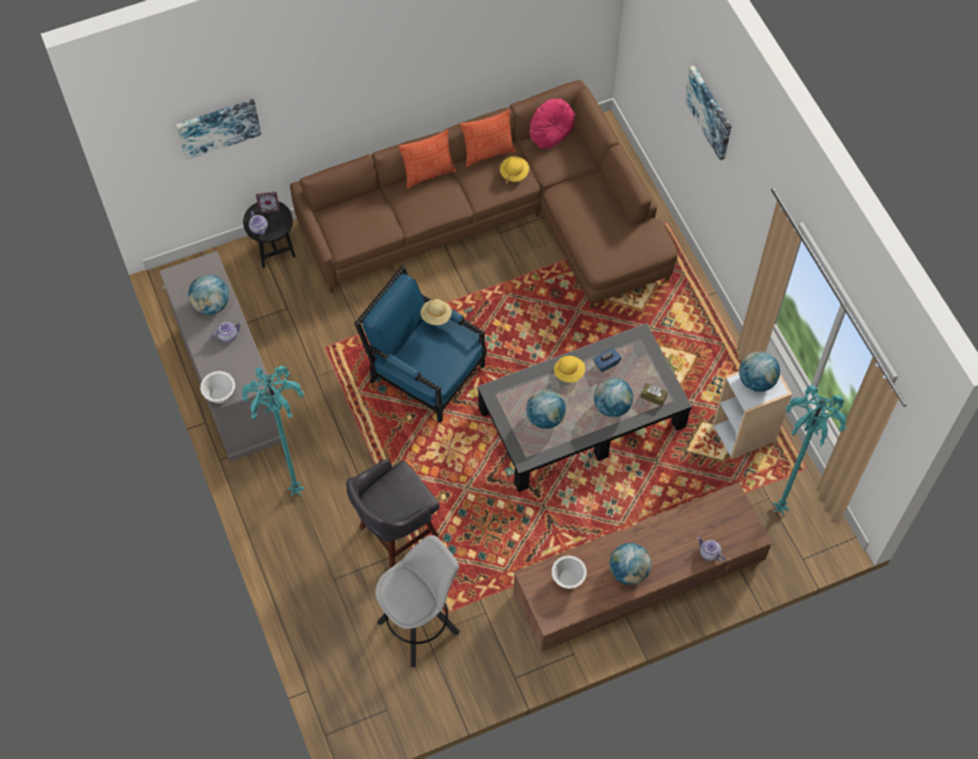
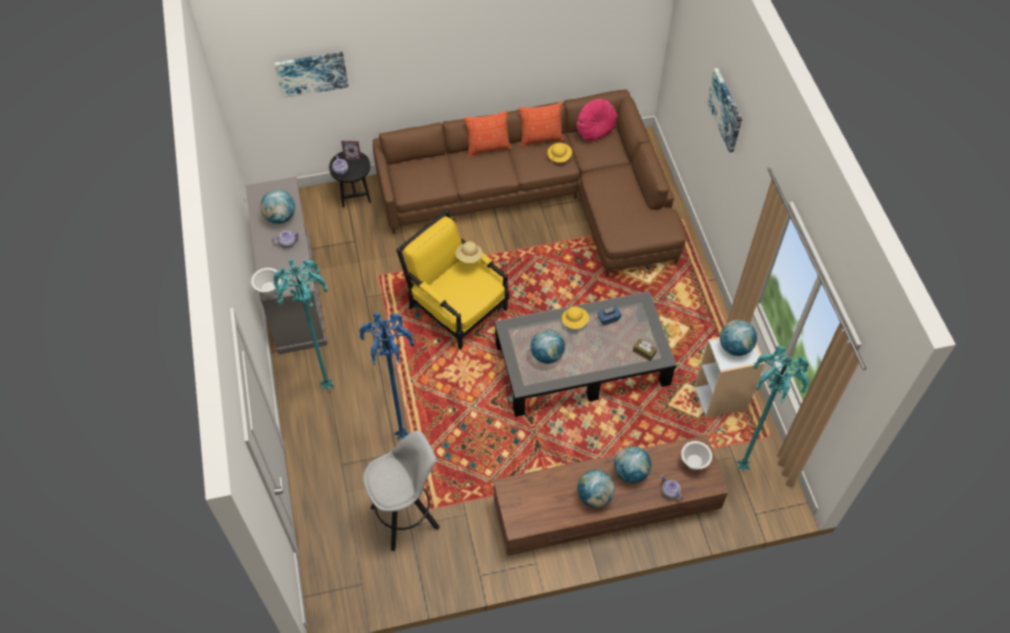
camera: 10 degrees right, 5 degrees down
(395, 533) = (402, 435): grey stool -> blue floor lamp
(424, 371) = (456, 306): blue armchair -> yellow armchair
(568, 579) = (539, 494): white bowl -> white bowl (694, 463)
(612, 406) = (606, 354): globe -> globe (630, 472)

